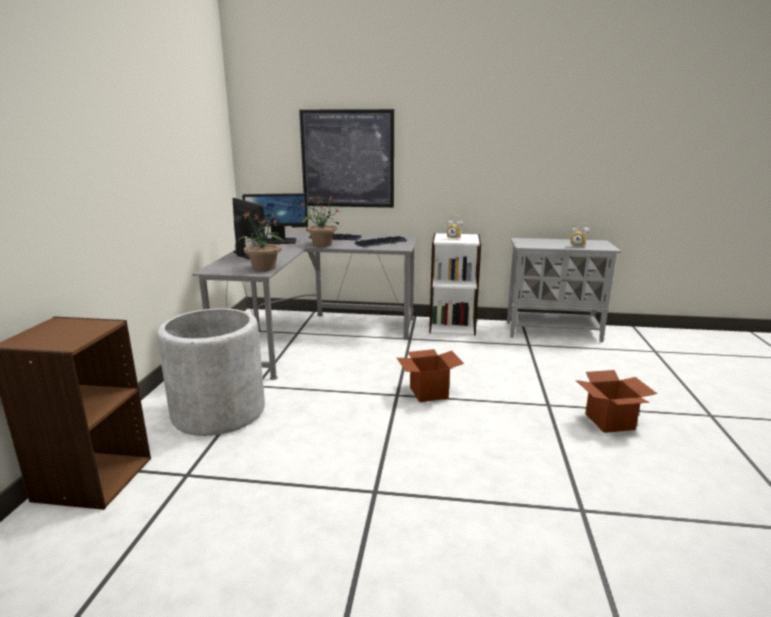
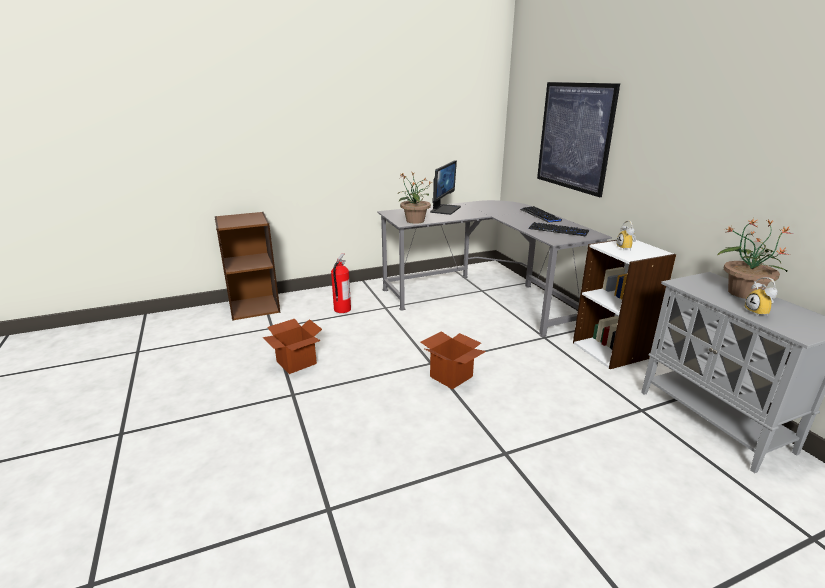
camera: 60 degrees right, 5 degrees up
(218, 412) = (342, 309): grey planter -> fire extinguisher
(278, 241) = (493, 206): monitor -> none
(321, 245) = (508, 217): potted plant -> potted plant (743, 293)
(609, 421) = (514, 508): cardboard box -> cardboard box (296, 362)

